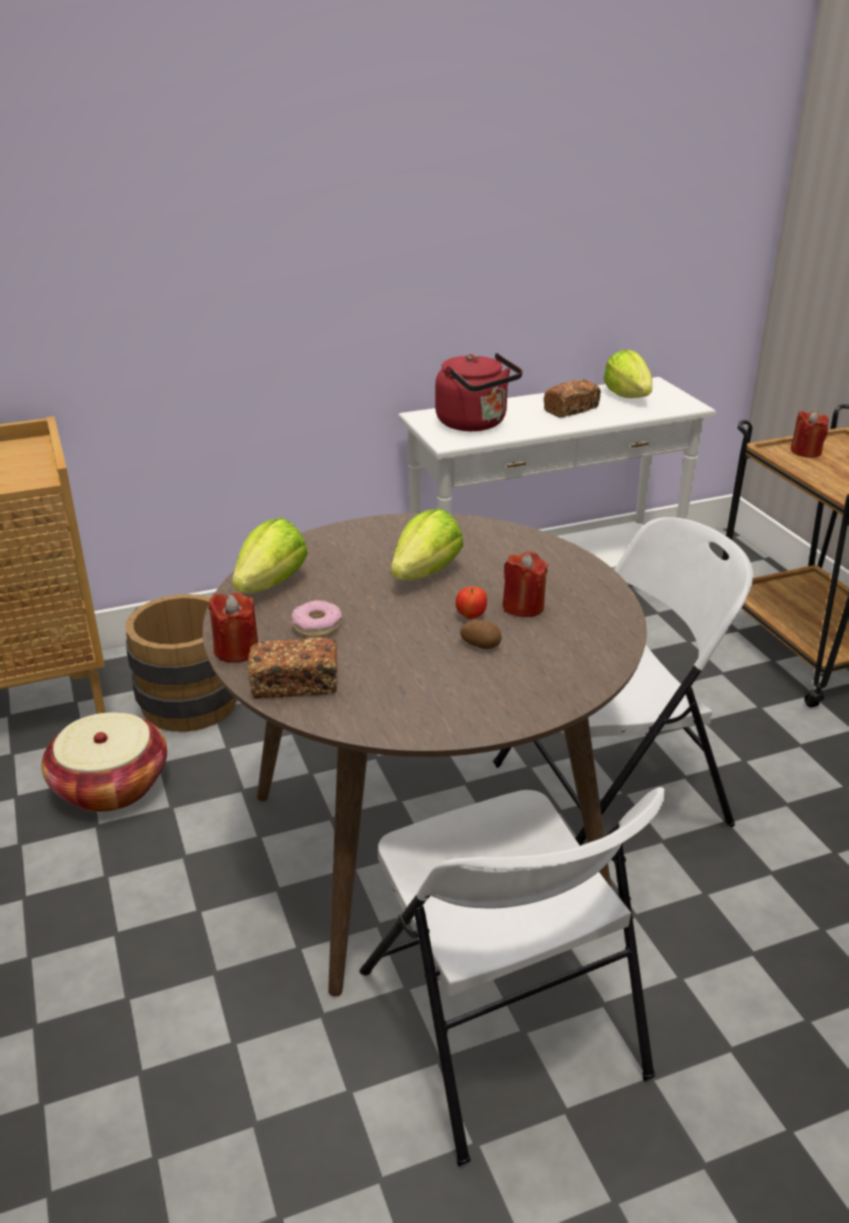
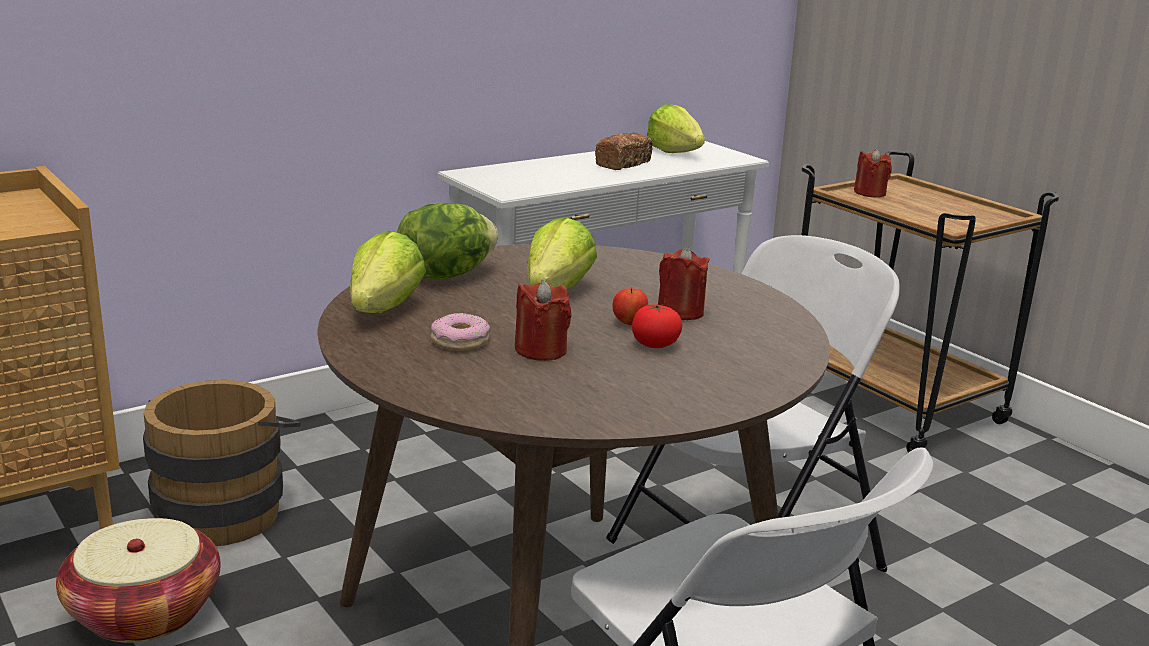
camera: 15 degrees left, 10 degrees down
(236, 650) = (376, 368): red candle -> red candle (541, 350)
(295, 684) = (465, 392): bread -> none
(340, 547) = (446, 275): none -> lettuce
(475, 424) = (528, 177): red kettle -> none
(481, 644) = (655, 345): potato -> tomato

